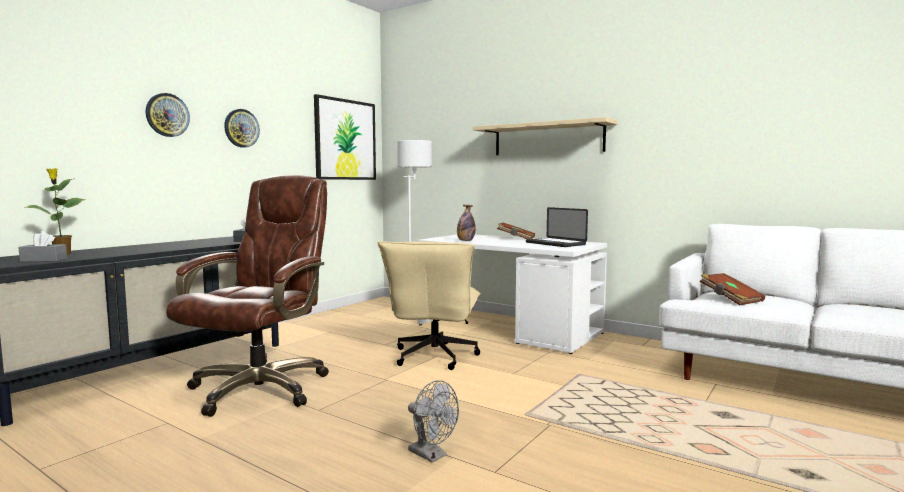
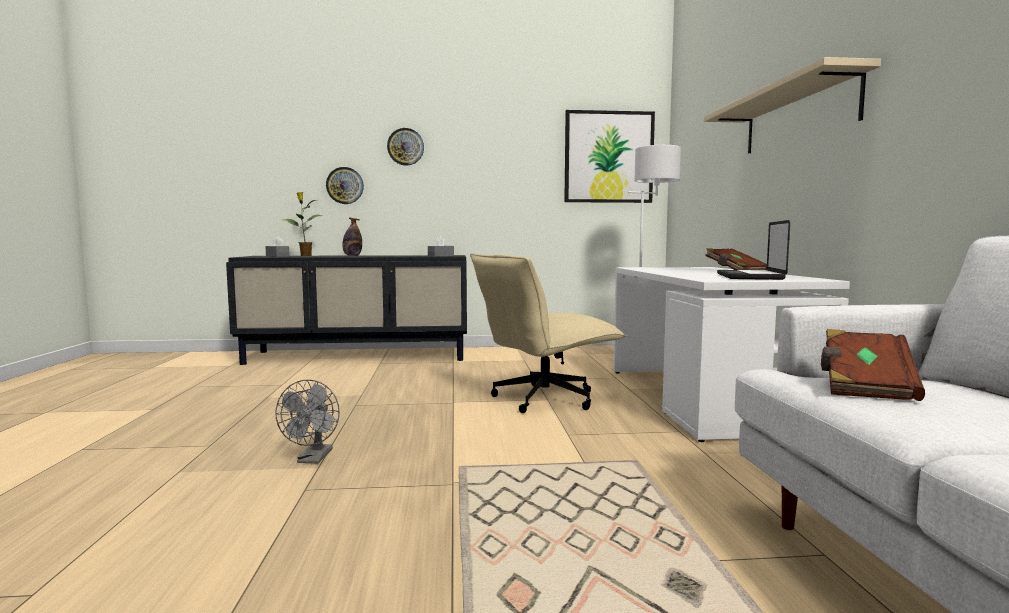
camera: 50 degrees right, 0 degrees up
(241, 128) = (476, 153): wall clock -> wall clock (345, 185)
(259, 388) = (369, 382): brown office chair -> none
(465, 241) = (656, 270): bottle -> bottle (352, 256)

